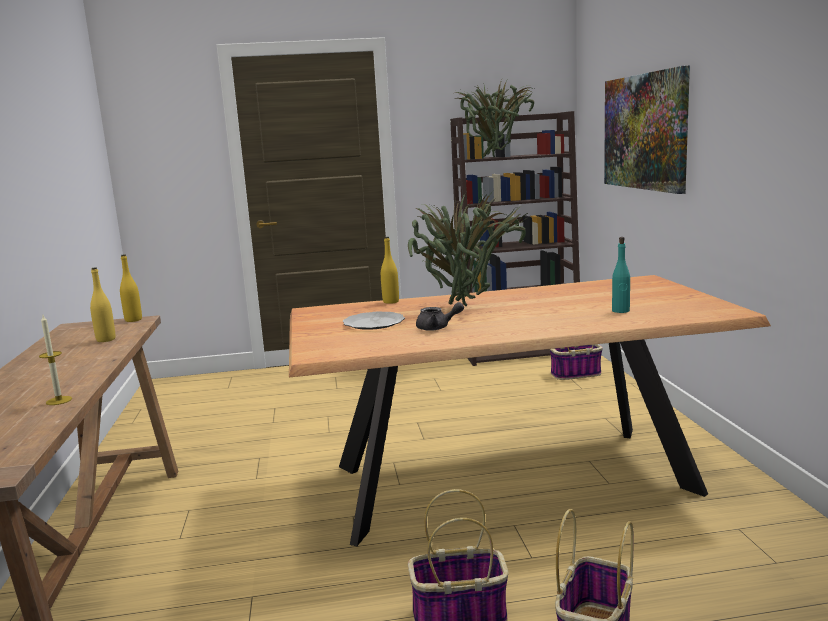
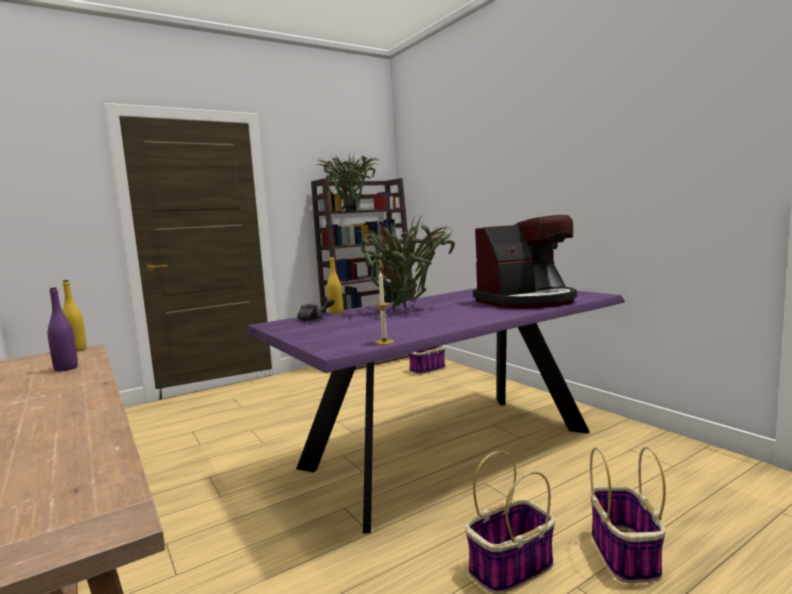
camera: 25 degrees left, 5 degrees down
(59, 400) = (87, 428): candle -> candle (384, 342)
(106, 340) = (66, 368): yellow bottle -> purple bottle
(373, 323) = (348, 326): plate -> none
(437, 328) = (411, 323): grey teapot -> grey teapot (315, 319)
(510, 479) = (449, 449): brown dining table -> purple dining table
(620, 311) = (527, 301): turquoise bottle -> coffee machine
(644, 132) = (470, 187): picture -> none

